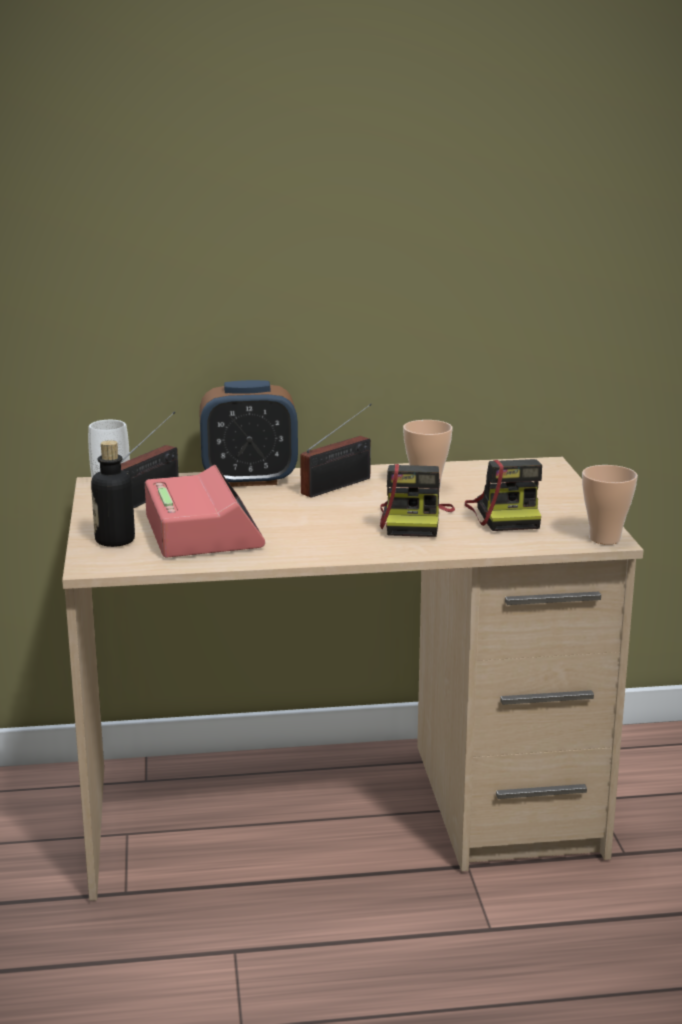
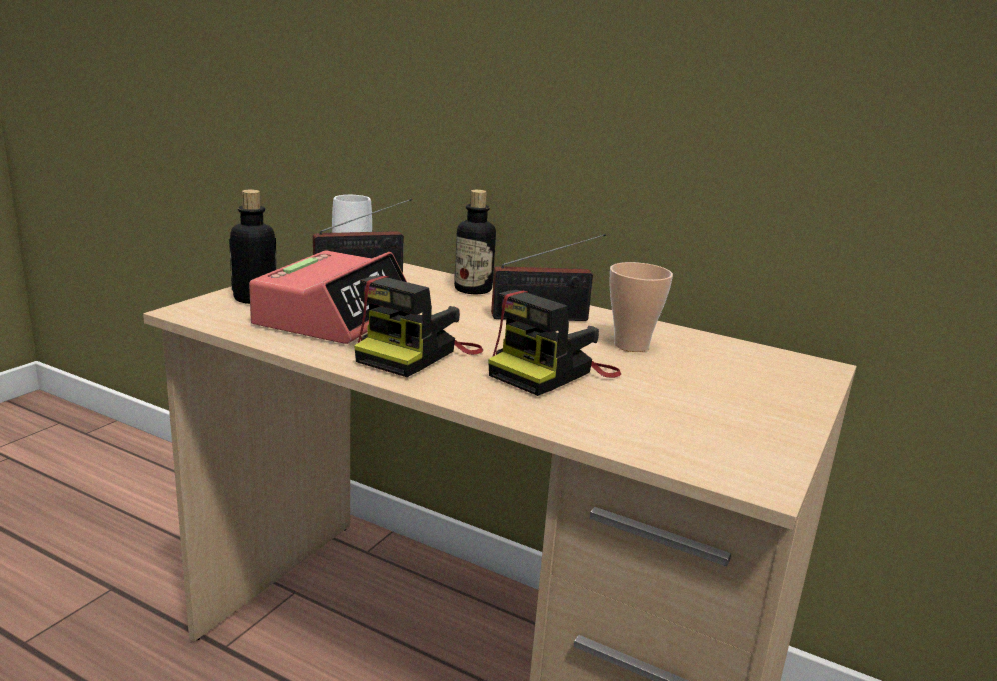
camera: 35 degrees right, 0 degrees up
(249, 480) = (473, 289): alarm clock -> bottle
(506, 515) = (670, 402): camera -> camera (417, 354)
(604, 538) = (757, 478): cup -> none

